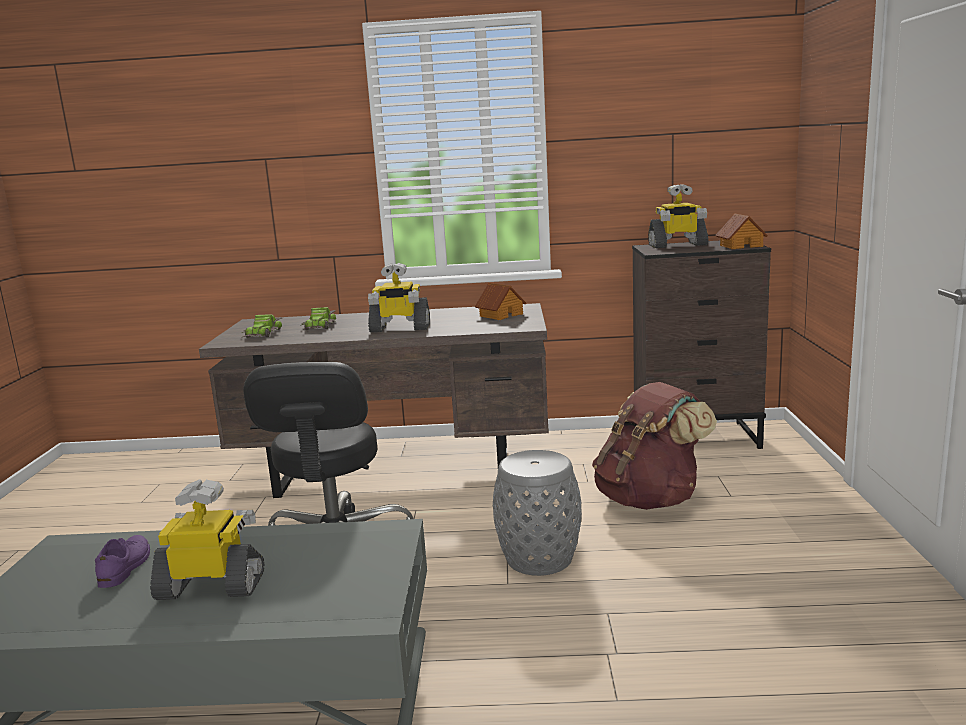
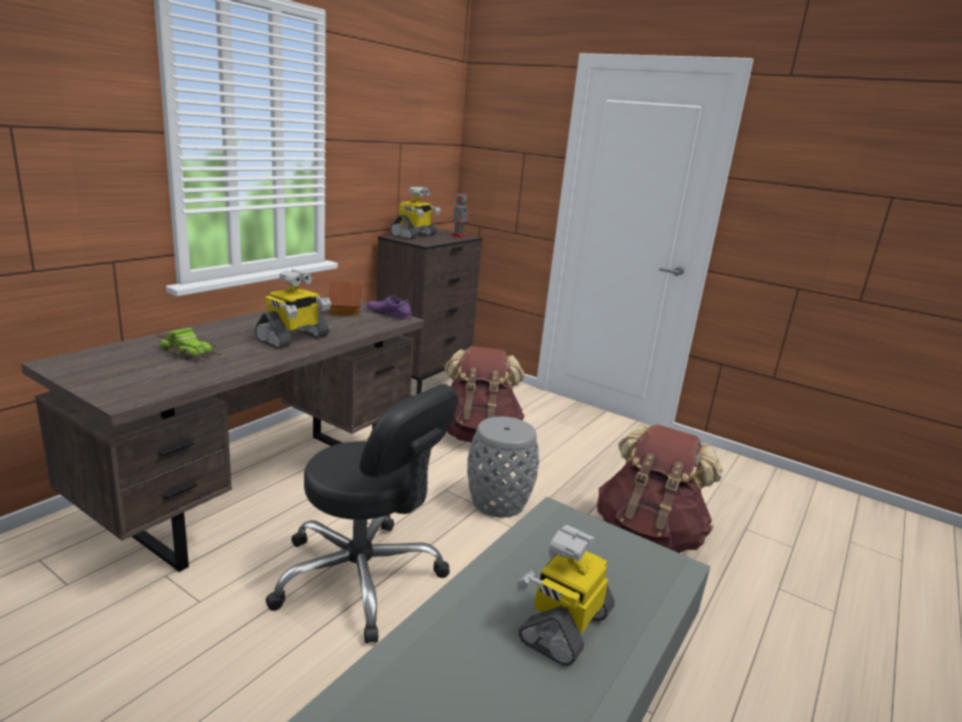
camera: 60 degrees left, 5 degrees up
(125, 566) = (462, 671): purple shoe -> purple shoe (389, 313)
(263, 334) = (141, 375): toy car -> none
(627, 669) = (648, 536): none -> brown backpack
(740, 246) = (459, 236): toy house -> toy robot

